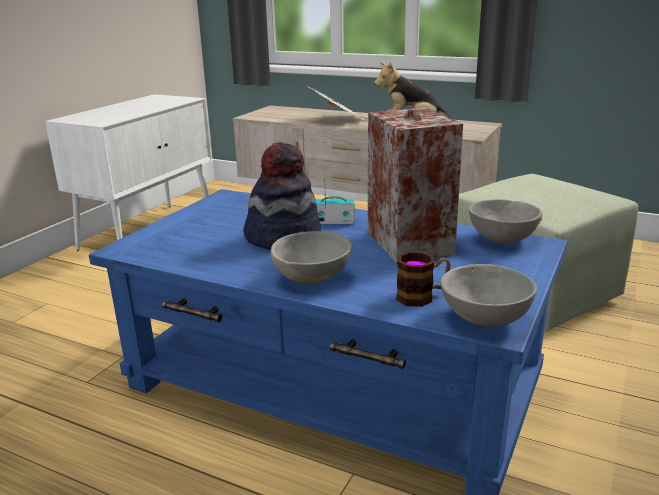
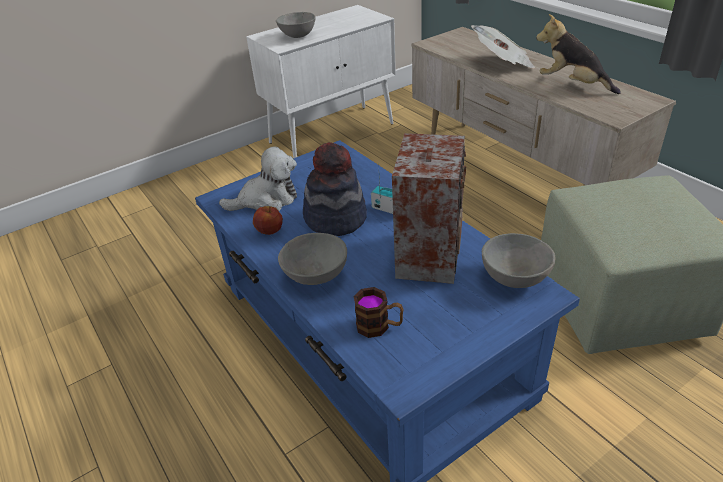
camera: 30 degrees right, 15 degrees up
(187, 239) = (267, 200): none -> plush toy
(217, 259) = (269, 230): none -> apple
(484, 321) = (401, 373): grey bowl -> grey bowl (297, 36)

